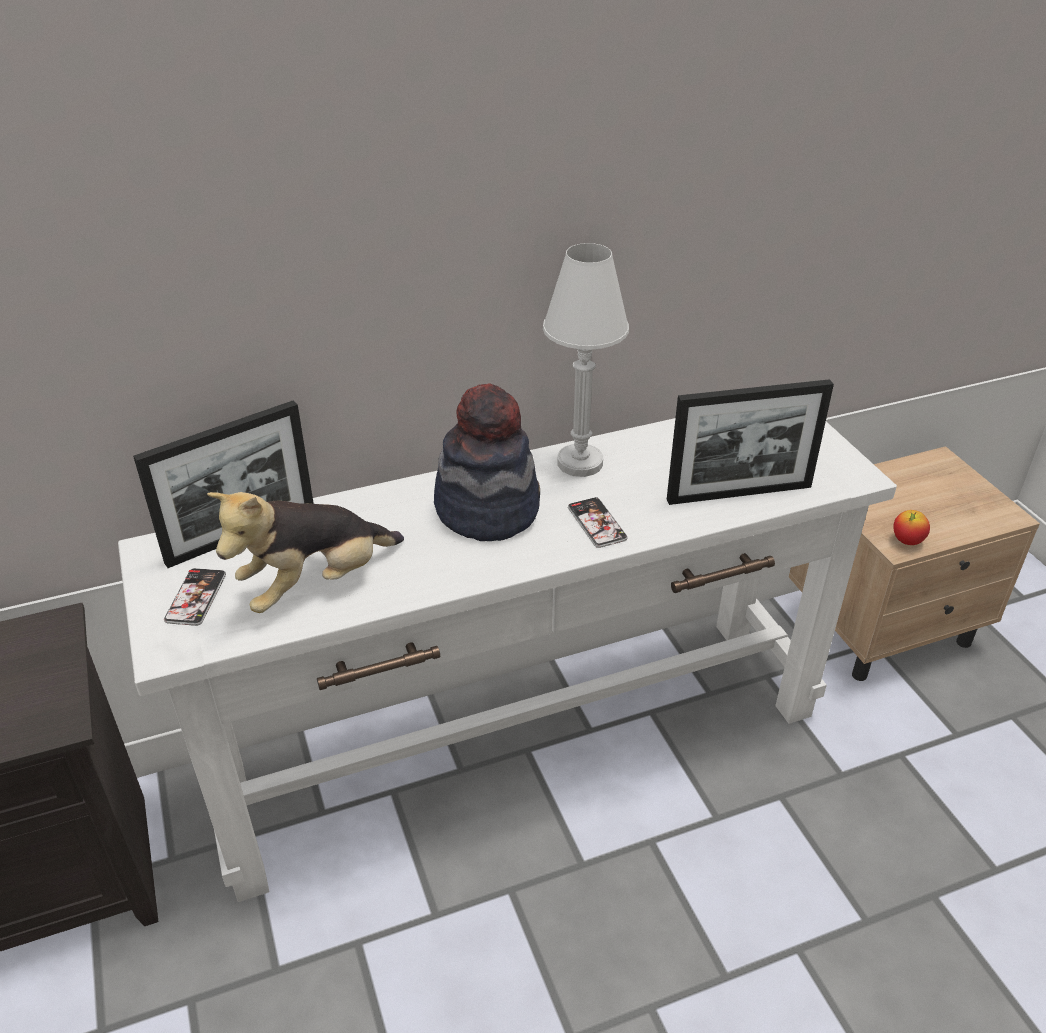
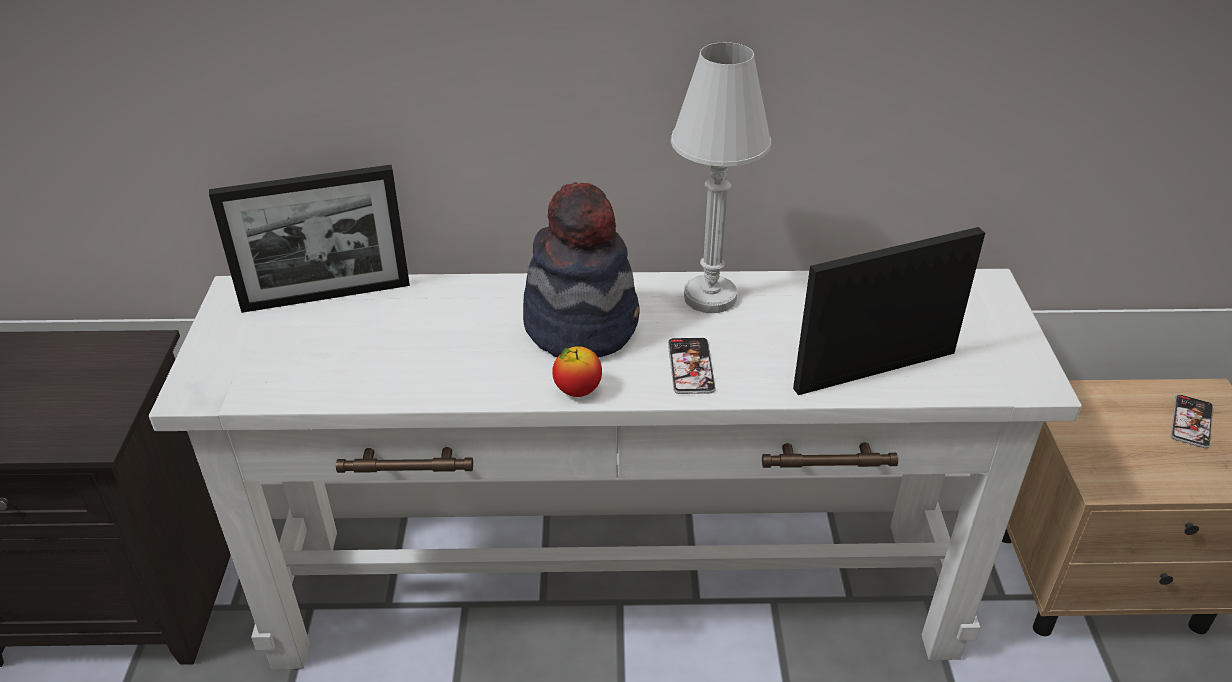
camera: 20 degrees right, 0 degrees up
(196, 597) = (249, 347): phone -> phone (1191, 422)
(315, 584) = (366, 362): plush toy -> none
(739, 493) = (875, 370): picture frame -> picture frame turned 150 degrees clockwise
(907, 541) = (1117, 481): apple -> apple (577, 391)

